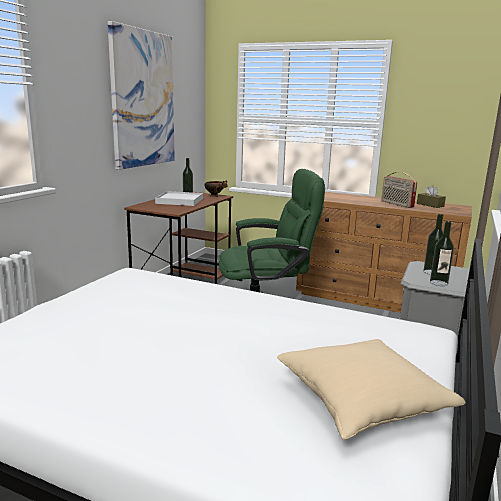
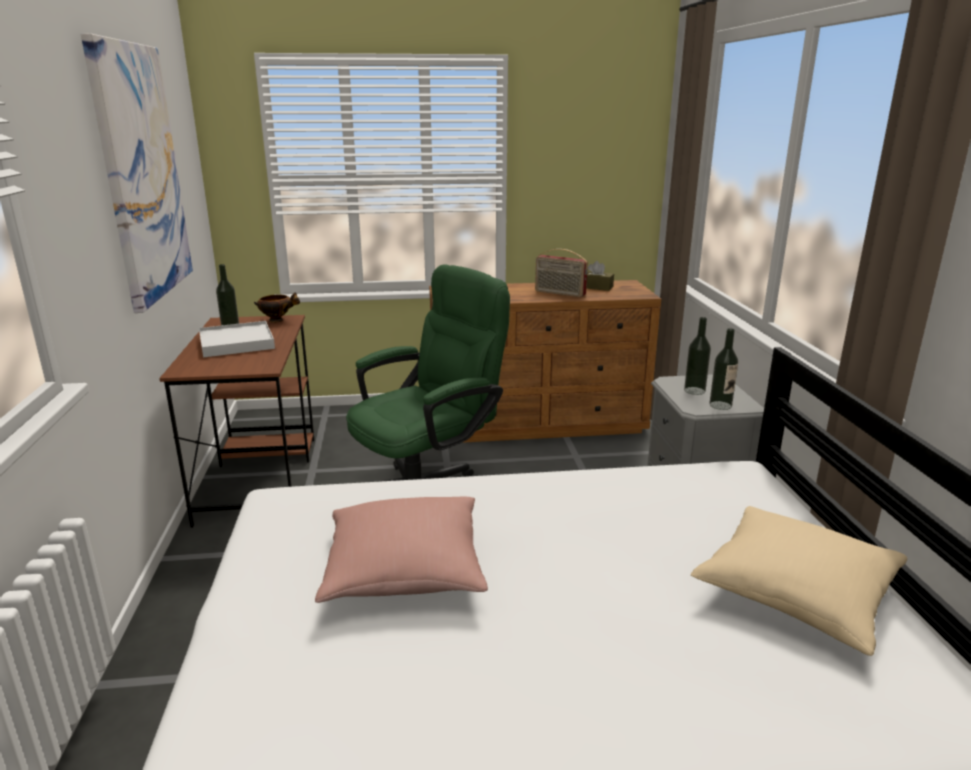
camera: 30 degrees left, 5 degrees up
(144, 315) = (405, 569): none -> pink pillow

